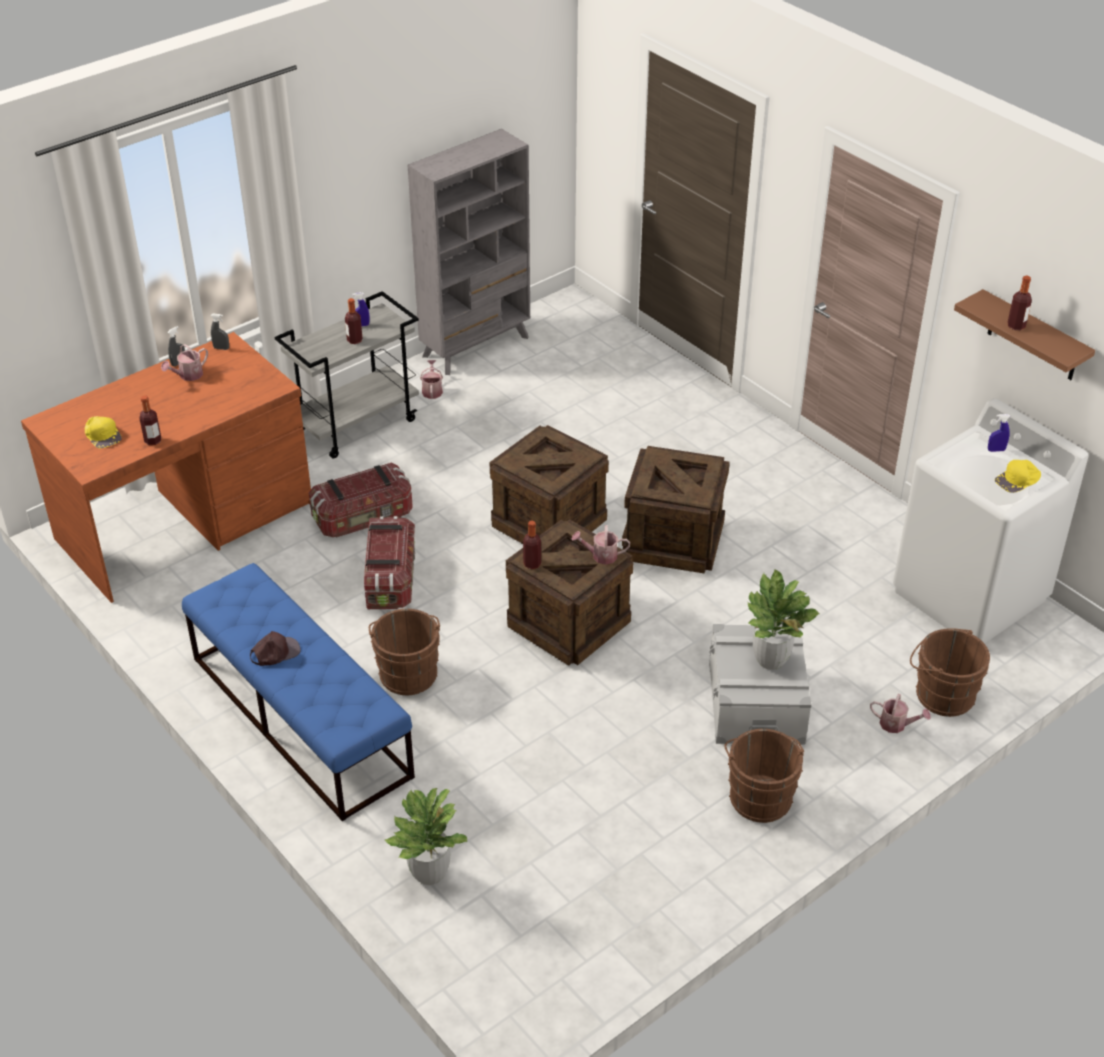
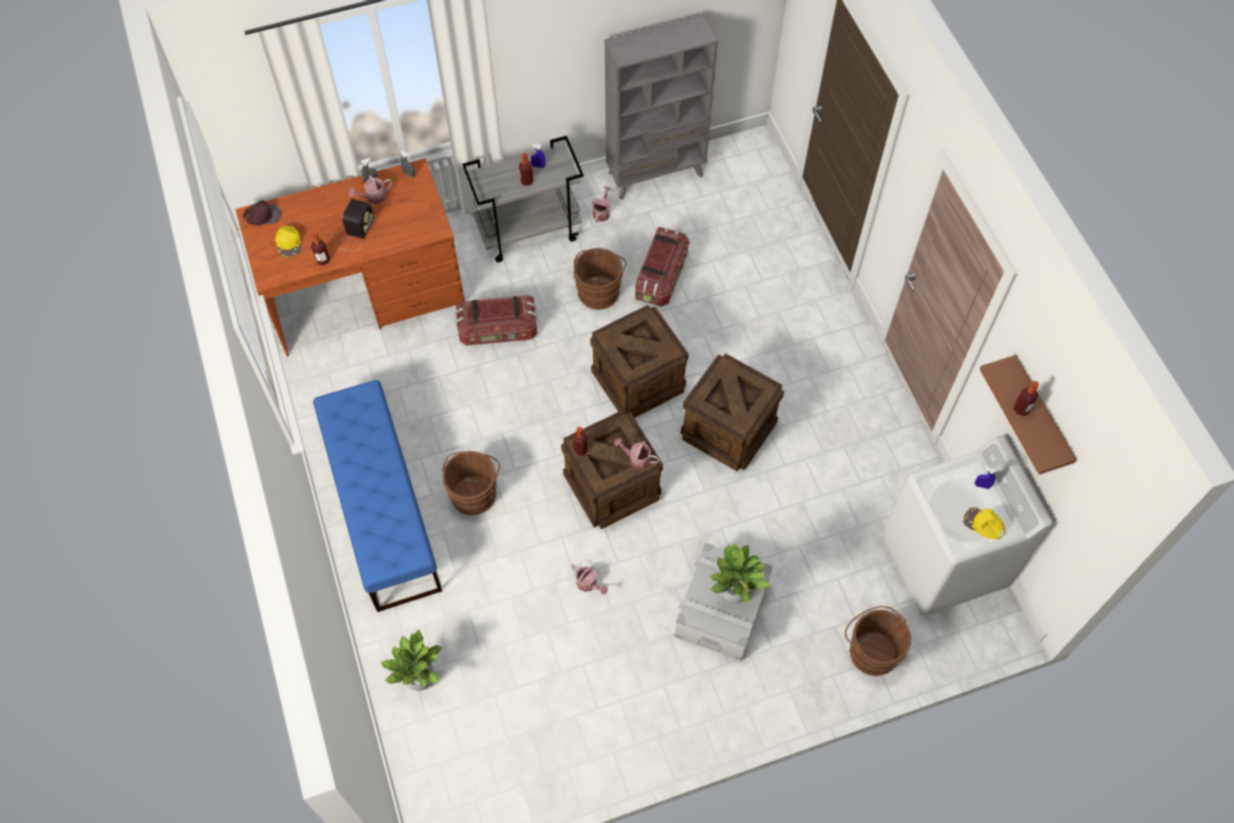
camera: 20 degrees right, 20 degrees up
(180, 410) = (354, 233): none -> radio
(275, 652) = (359, 473): brown cap -> brown cap (262, 215)
(390, 579) = (495, 398): storage box -> storage box (661, 276)
(760, 796) = (685, 696): brown bucket -> brown bucket (599, 291)
(896, 724) = (821, 667): watering can -> watering can (589, 584)
(1018, 480) = (983, 524): yellow cap -> yellow cap turned 45 degrees clockwise

